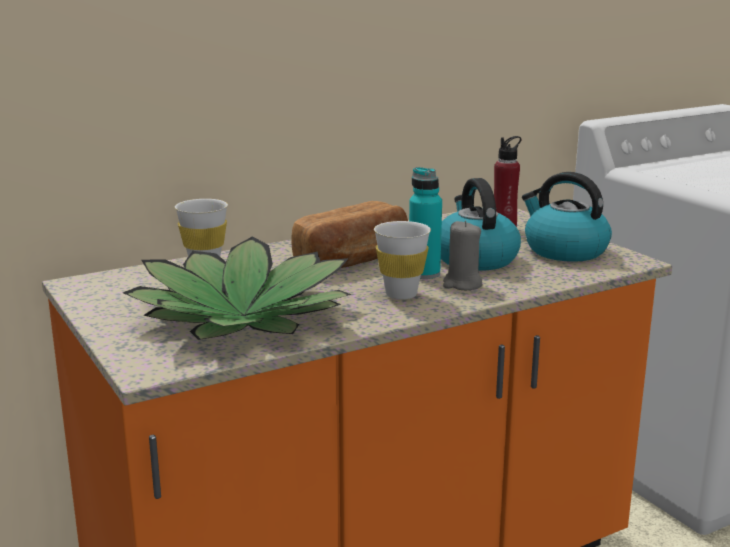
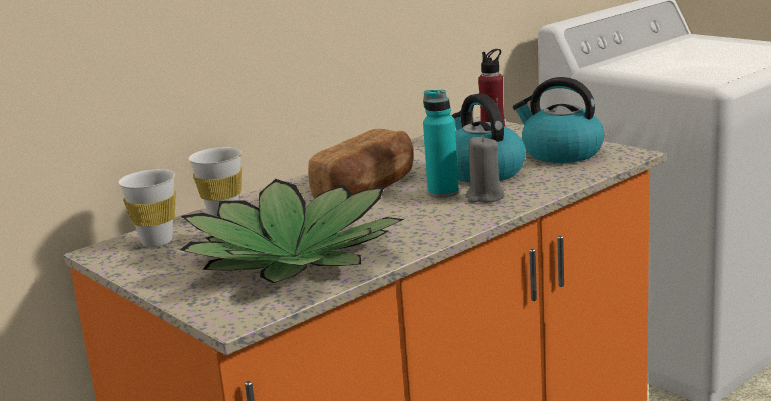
camera: 10 degrees left, 0 degrees up
(401, 294) = (433, 214): white cup -> white cup (157, 242)

